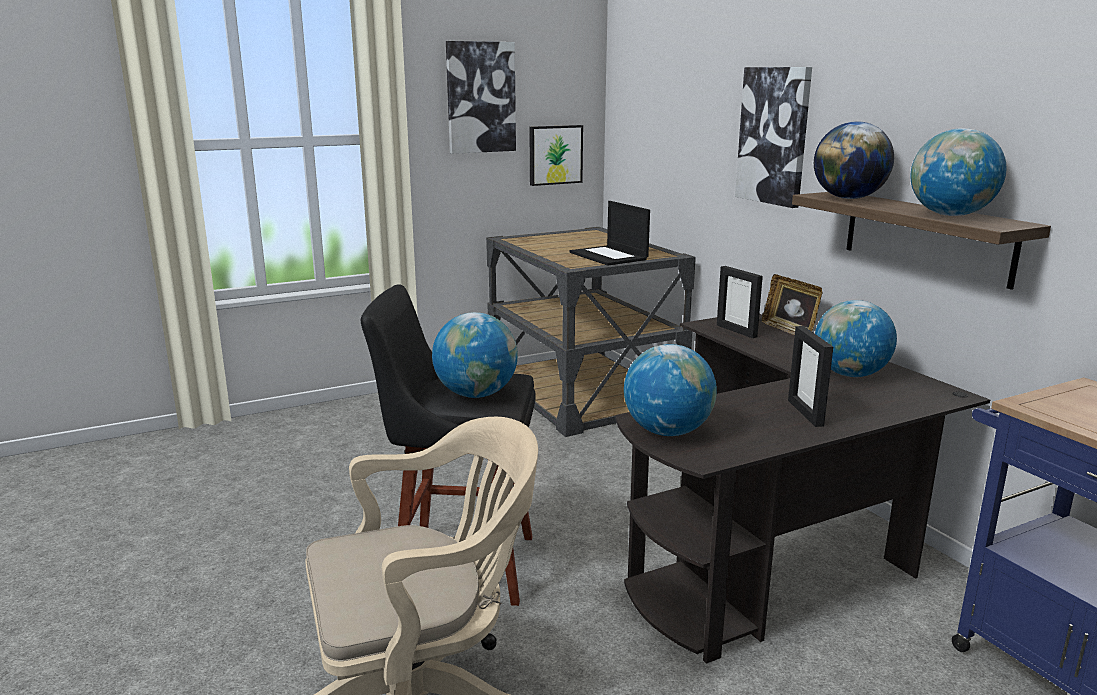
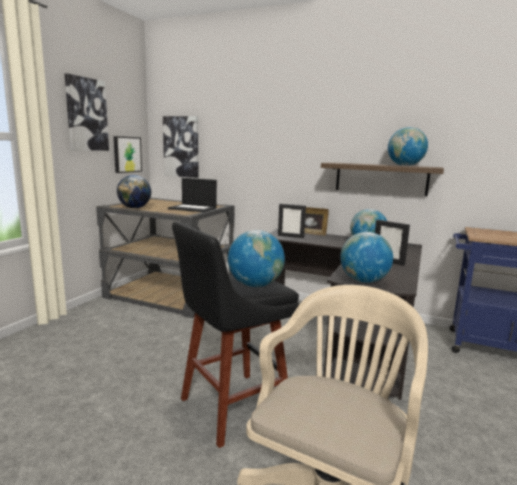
camera: 40 degrees left, 5 degrees down
(774, 136) = (284, 138): picture -> picture (181, 147)
(848, 198) = (347, 163): globe -> globe (135, 208)

